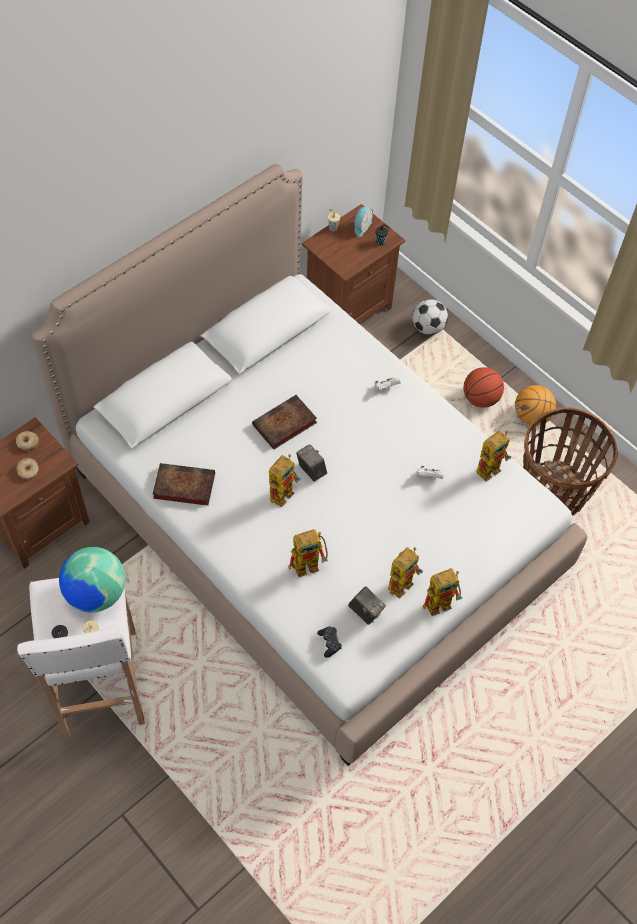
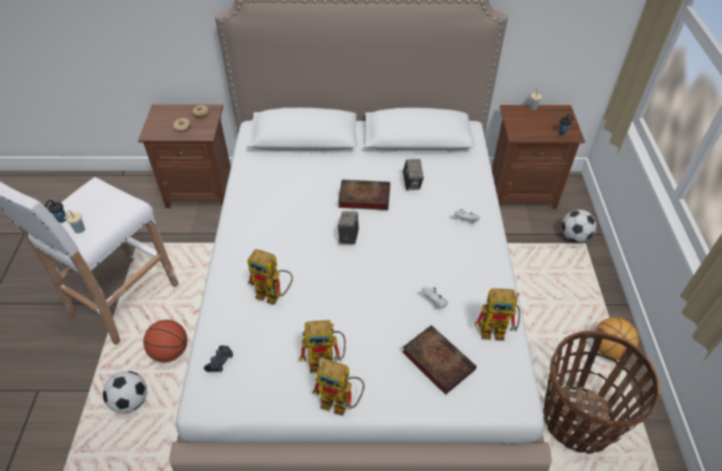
camera: 45 degrees right, 10 degrees down
(96, 593) = (114, 207): globe -> none
(182, 486) = (253, 190): book -> book (436, 360)
(215, 752) = (131, 401): none -> football
(283, 491) = (313, 236): toy robot -> none
(361, 227) = (556, 117): alarm clock -> none
(365, 611) = (272, 361): camera -> camera (412, 183)
(480, 398) = (574, 308): basketball -> basketball (170, 351)

